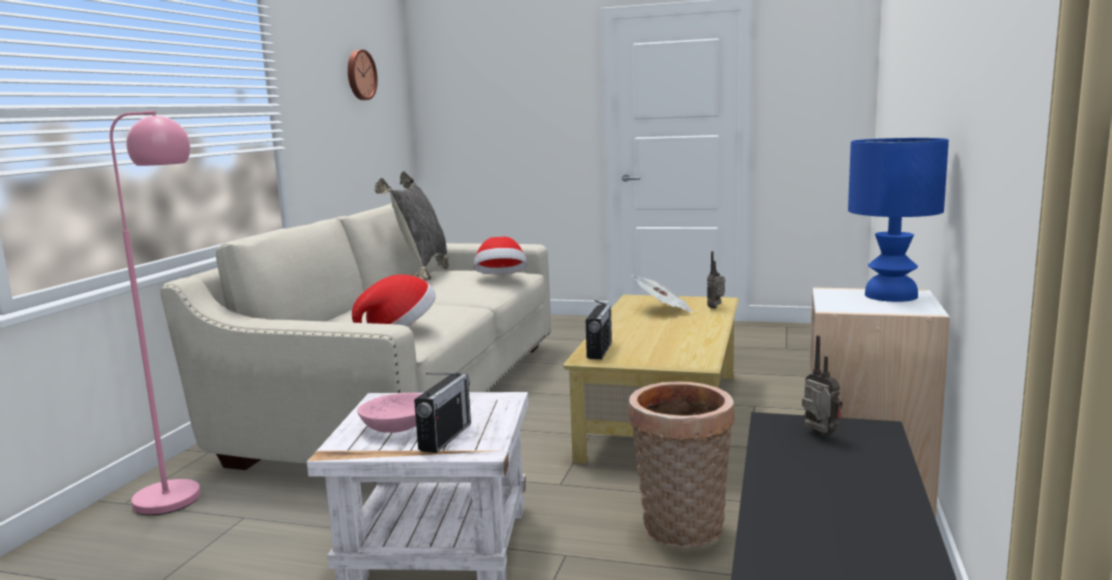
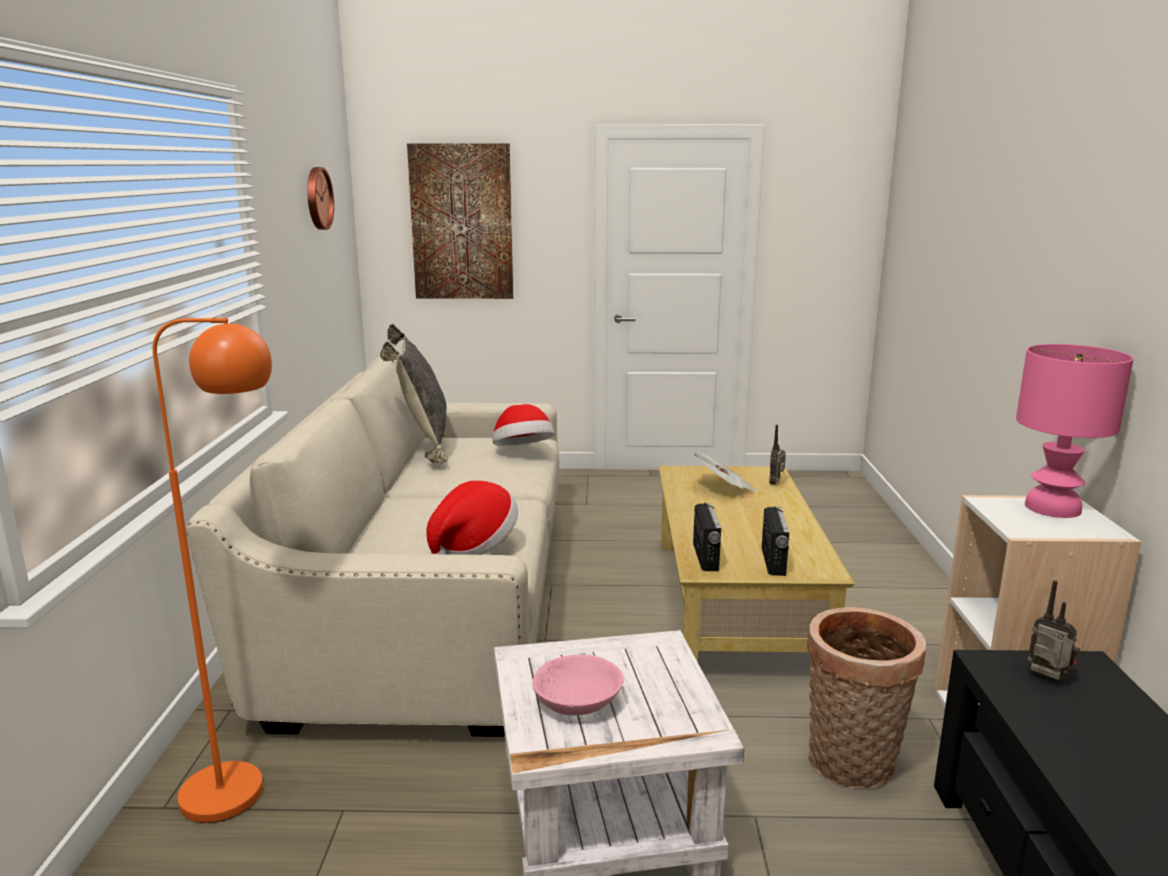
camera: 15 degrees left, 5 degrees up
(184, 502) = (247, 795): pink floor lamp -> orange floor lamp
(445, 437) = (647, 714): radio -> radio (773, 561)
(493, 98) = (462, 222): none -> picture
(889, 295) = (1051, 507): blue table lamp -> pink table lamp

